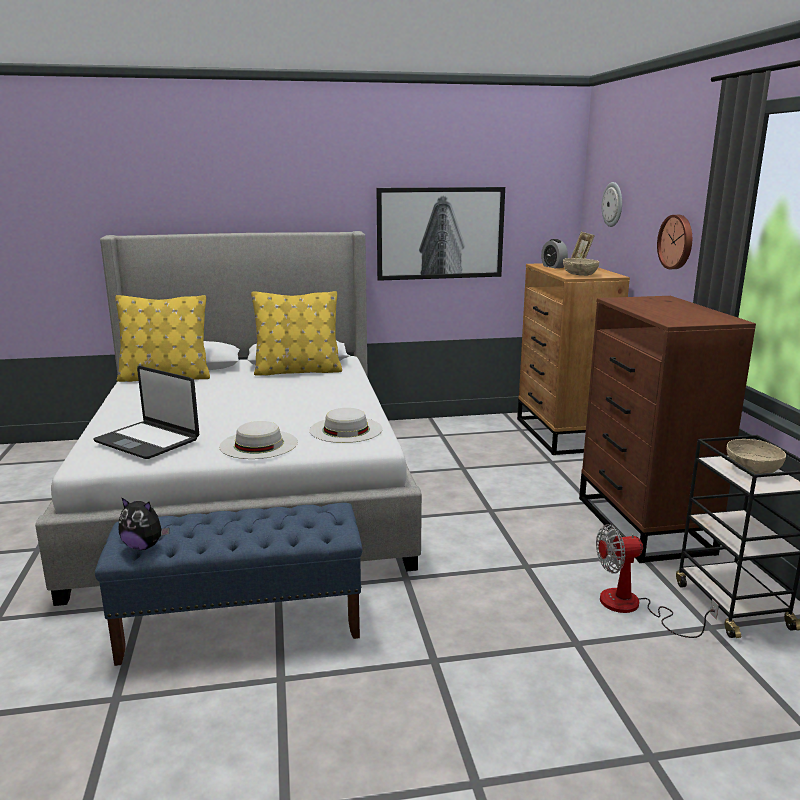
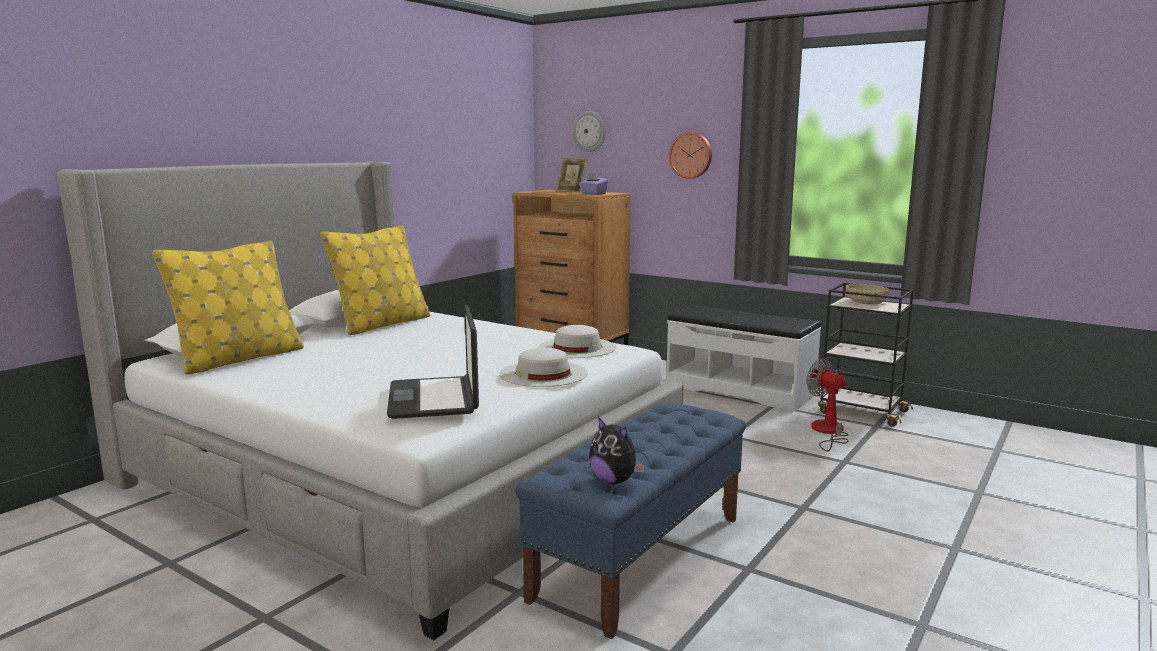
camera: 45 degrees left, 5 degrees down
(144, 546) = (614, 481): plush toy -> plush toy turned 75 degrees clockwise
(148, 441) = (434, 399): laptop -> laptop turned 90 degrees clockwise
(440, 233) = (436, 164): picture -> none
(553, 267) = (546, 192): alarm clock -> none
(580, 274) = (593, 194): beige bowl -> purple tissue box
(633, 607) = (828, 432): fan -> fan turned 105 degrees clockwise
(643, 525) = (740, 390): brown dresser -> white bench

